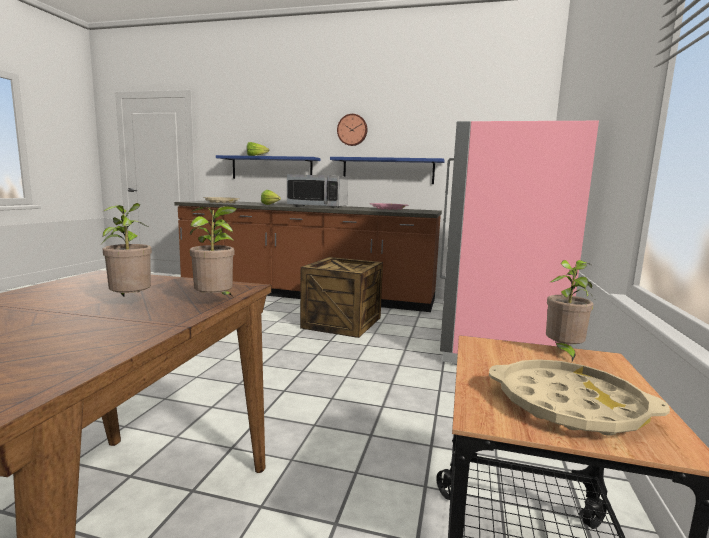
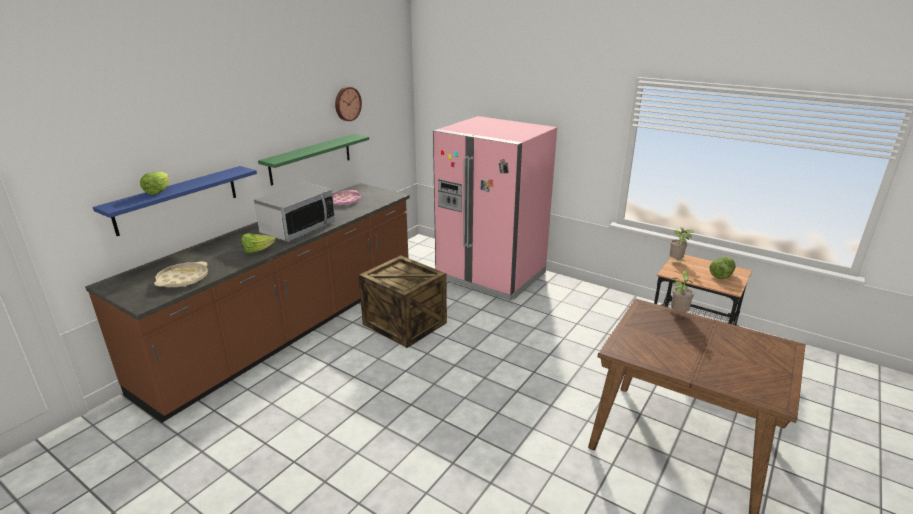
camera: 70 degrees left, 15 degrees up
(131, 302) = (682, 334): potted plant -> none
(352, 130) = (269, 122): wall clock -> wall clock (347, 103)
(388, 170) = (311, 159): blue shelf -> green shelf
(569, 405) = (721, 275): beige tray -> lettuce

